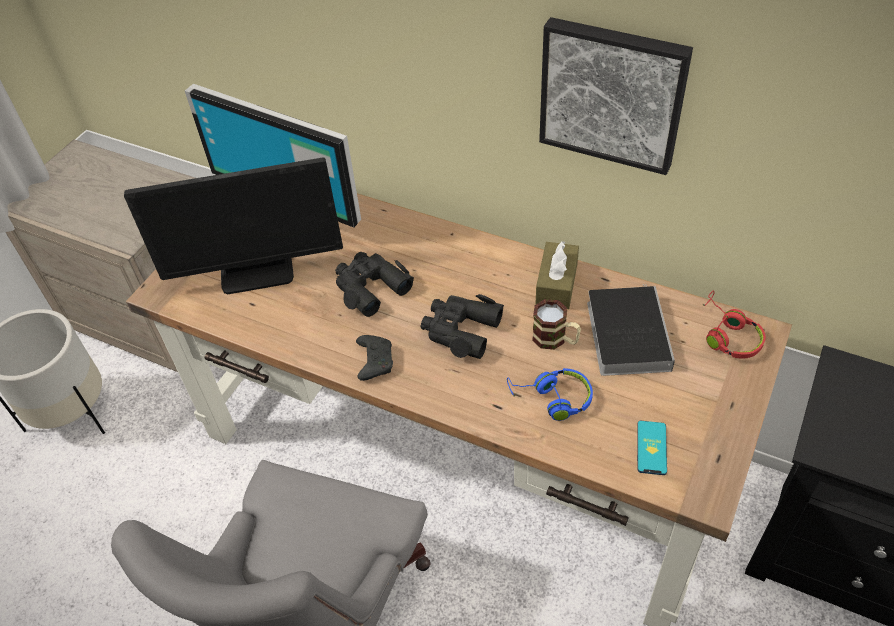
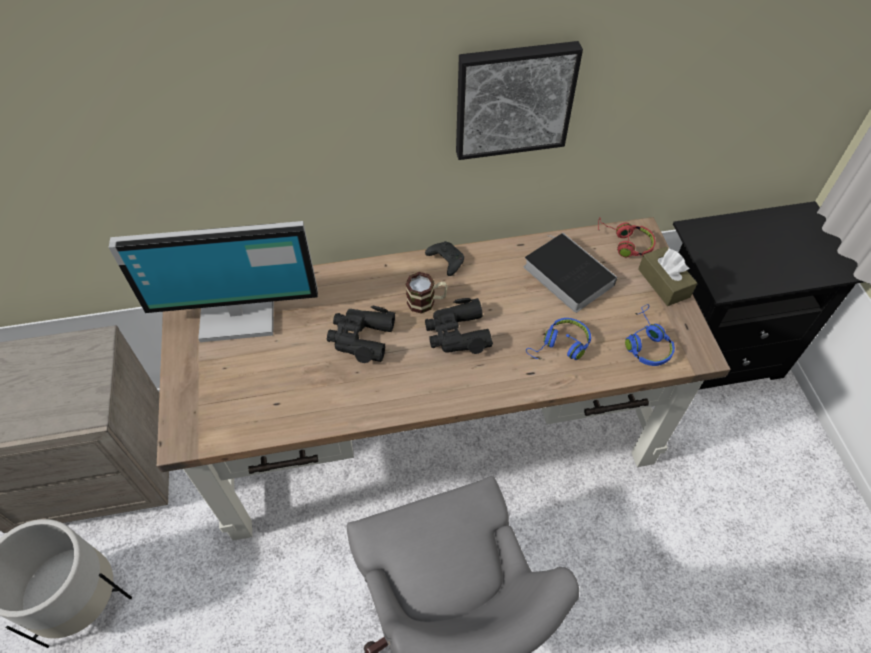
camera: 40 degrees left, 5 degrees up
(257, 272) = (256, 376): monitor -> none
(374, 361) = (416, 392): black game controller -> black game controller (445, 261)
(555, 339) = (526, 304): mug -> mug (426, 302)
(556, 284) = (492, 264): brown tissue box -> brown tissue box (663, 283)
(651, 448) = (645, 343): phone -> blue headphones

